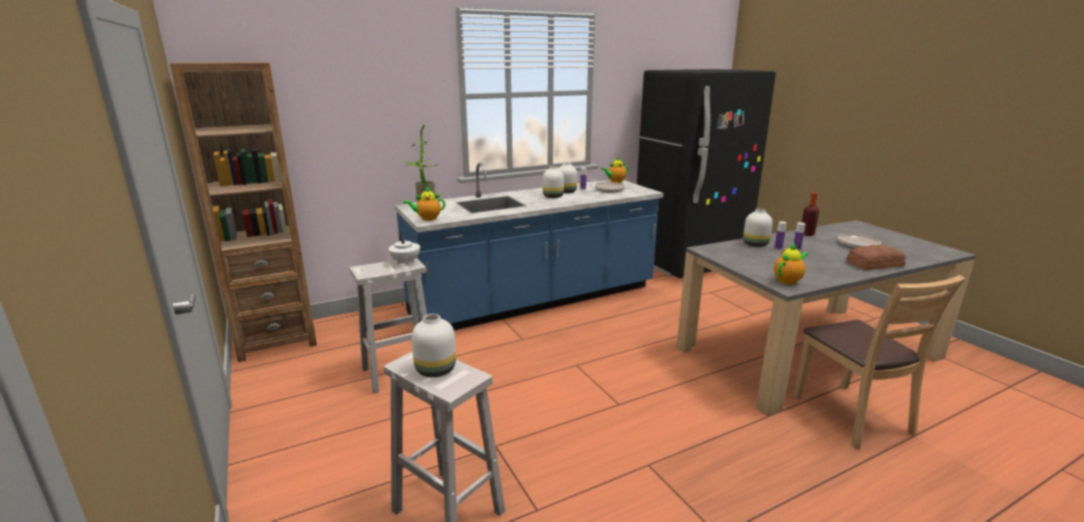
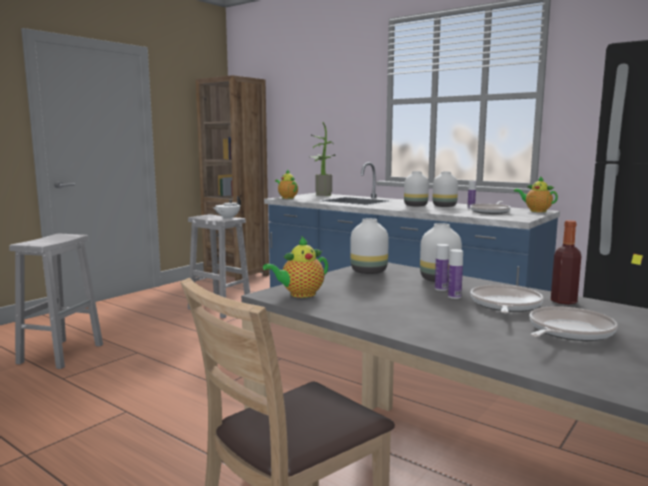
camera: 65 degrees right, 10 degrees down
(437, 369) = (51, 239): white vase -> white vase (369, 272)
(788, 280) = (300, 294): teapot -> teapot turned 120 degrees clockwise
(815, 245) = (504, 305): none -> frying pan
(873, 264) = (459, 337): bread -> none

